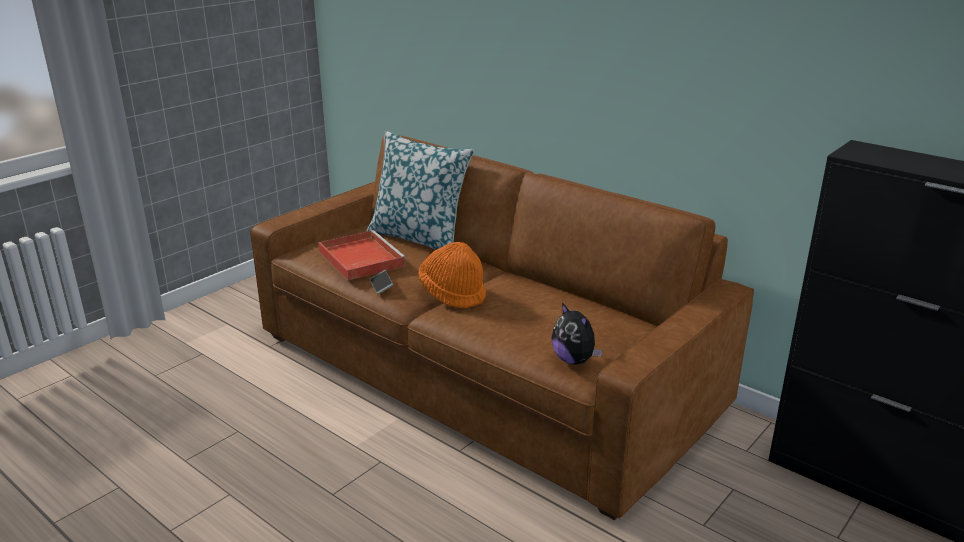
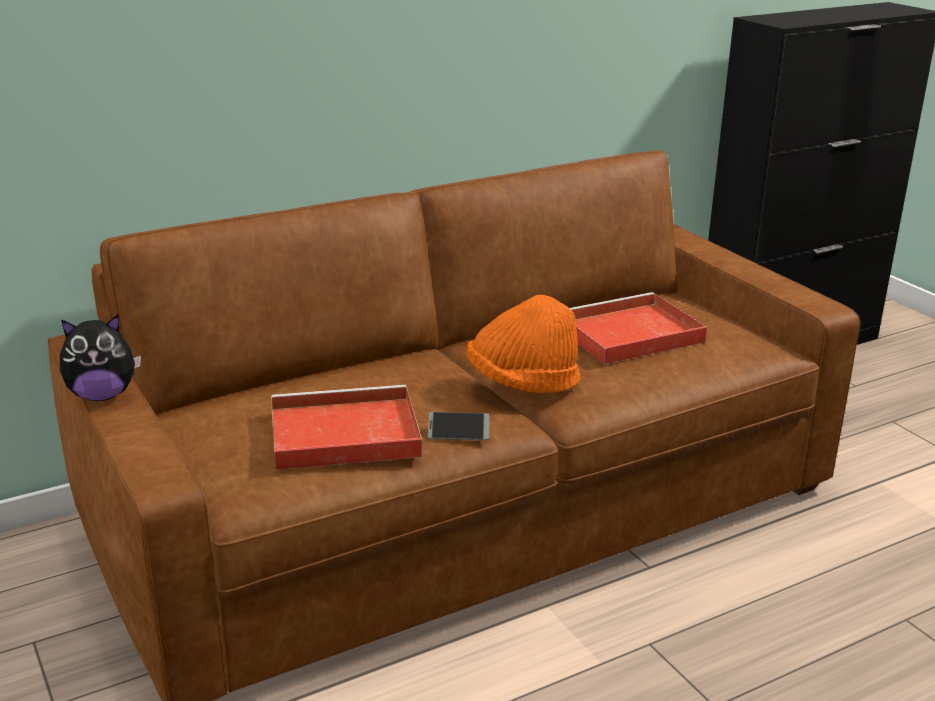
camera: 70 degrees left, 0 degrees up
(419, 238) = (292, 377): pillow -> none
(547, 314) = (627, 334): none -> red tray
(574, 360) = (744, 345): plush toy -> plush toy (102, 395)

